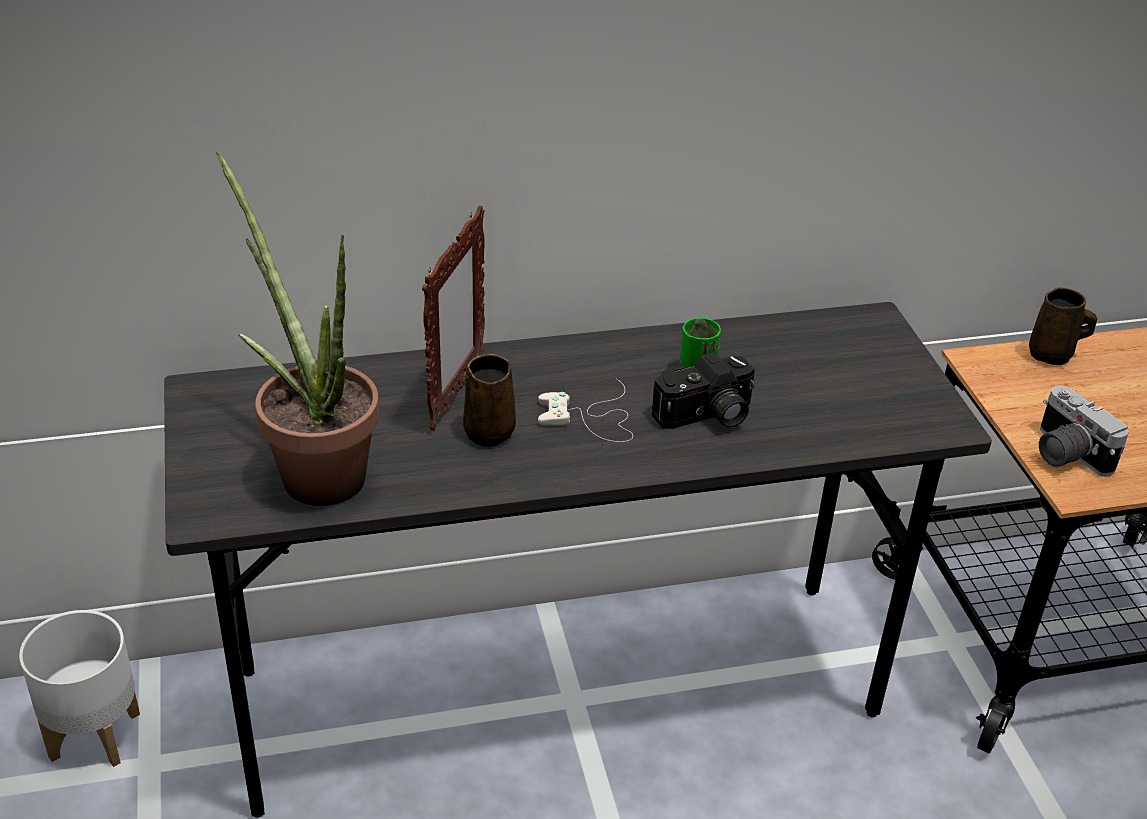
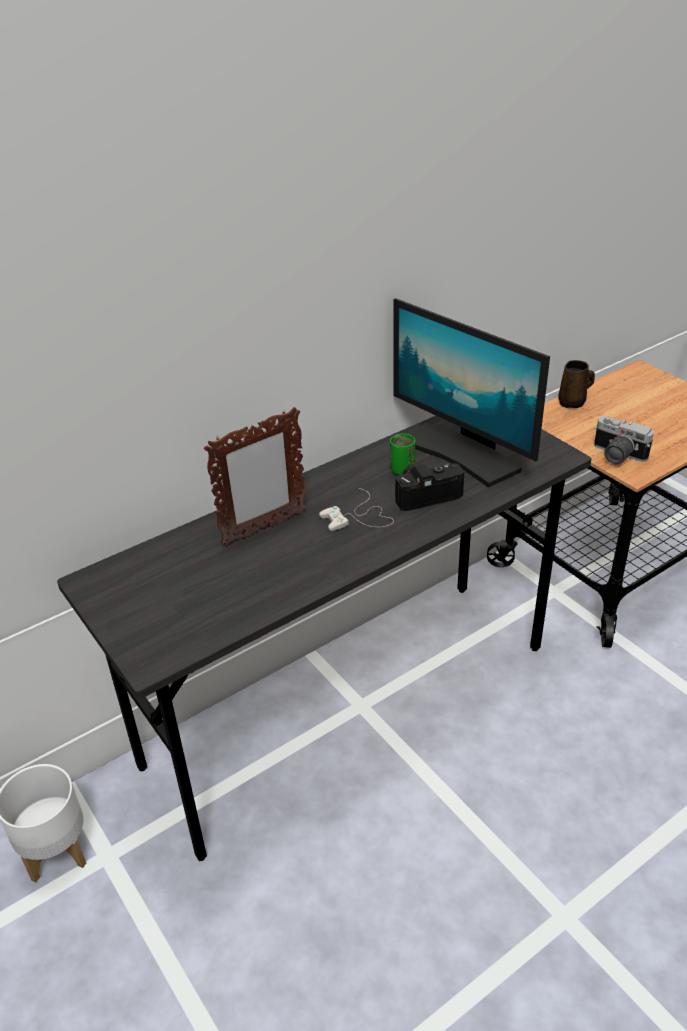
camera: 20 degrees left, 0 degrees up
(314, 469) = (204, 607): potted plant -> none
(456, 393) = (263, 528): picture frame -> picture frame turned 60 degrees clockwise
(490, 430) = (302, 544): brown mug -> none
(706, 416) = (426, 494): camera -> camera turned 150 degrees counterclockwise
(799, 377) = (462, 454): none -> monitor

